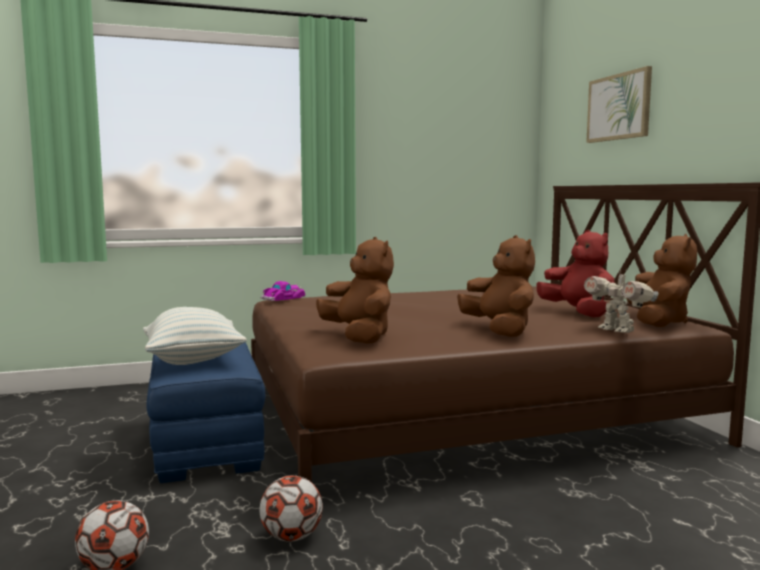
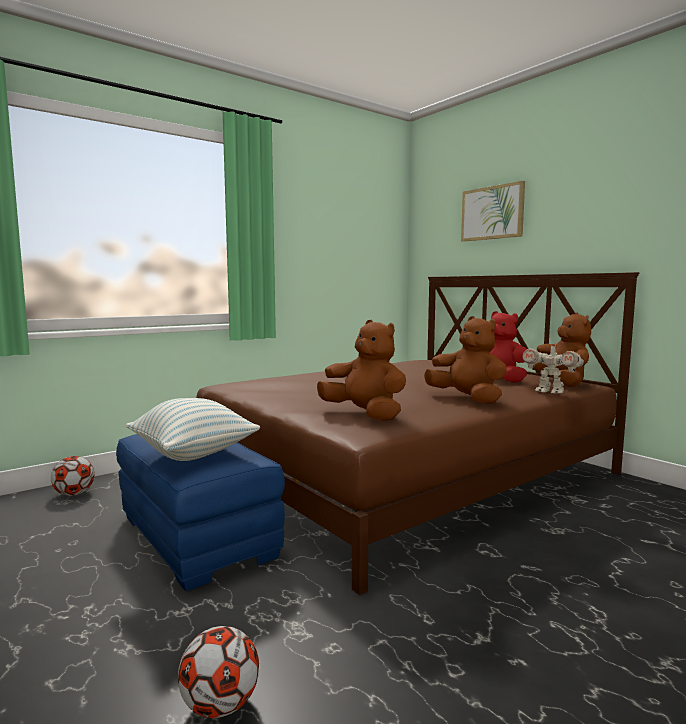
camera: 20 degrees left, 0 degrees up
(283, 298) = (230, 382): toy car -> none
(292, 537) = (374, 622): football -> football (74, 494)

